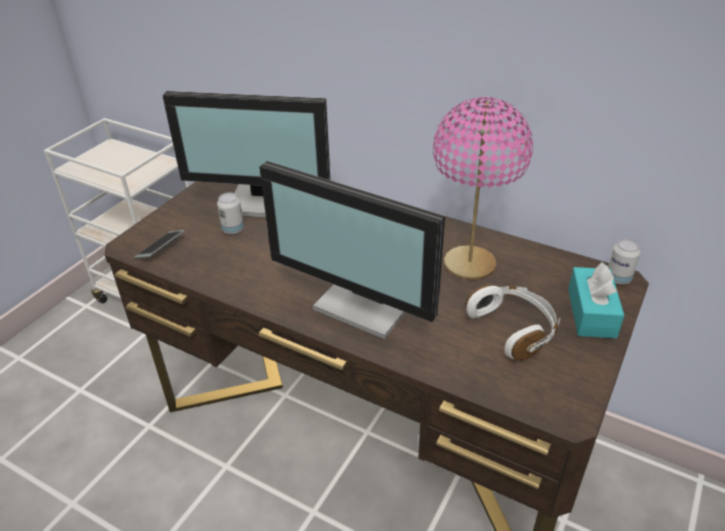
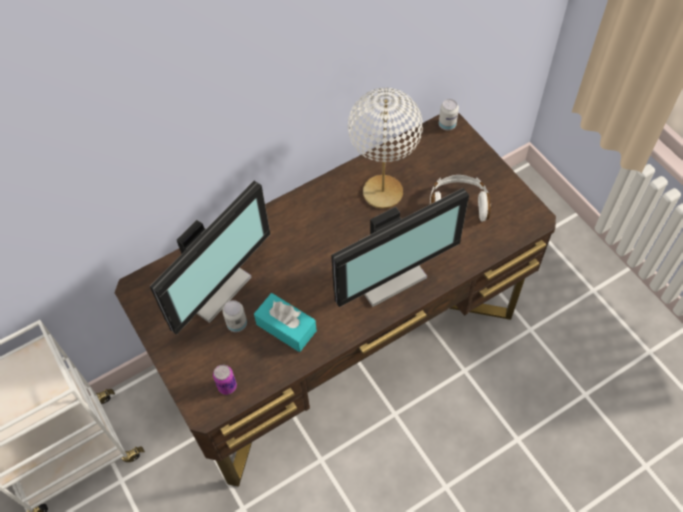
camera: 60 degrees left, 20 degrees up
(161, 248) = (227, 386): phone -> can
(469, 264) = (382, 193): pink table lamp -> white table lamp
(591, 313) = (467, 158): turquoise tissue box -> turquoise tissue box (286, 327)

